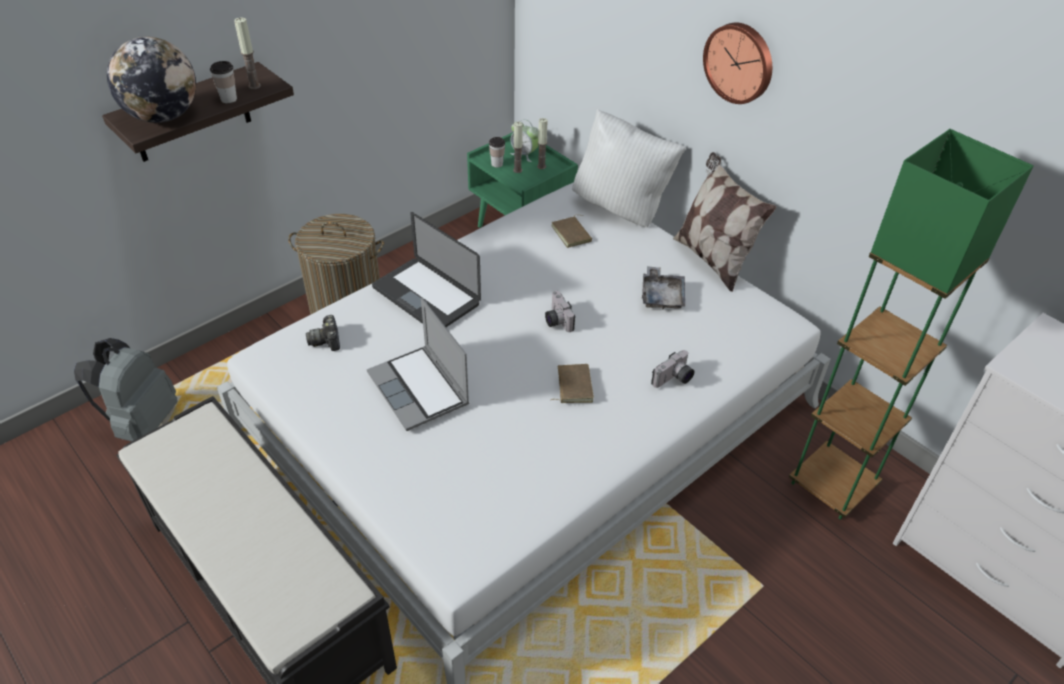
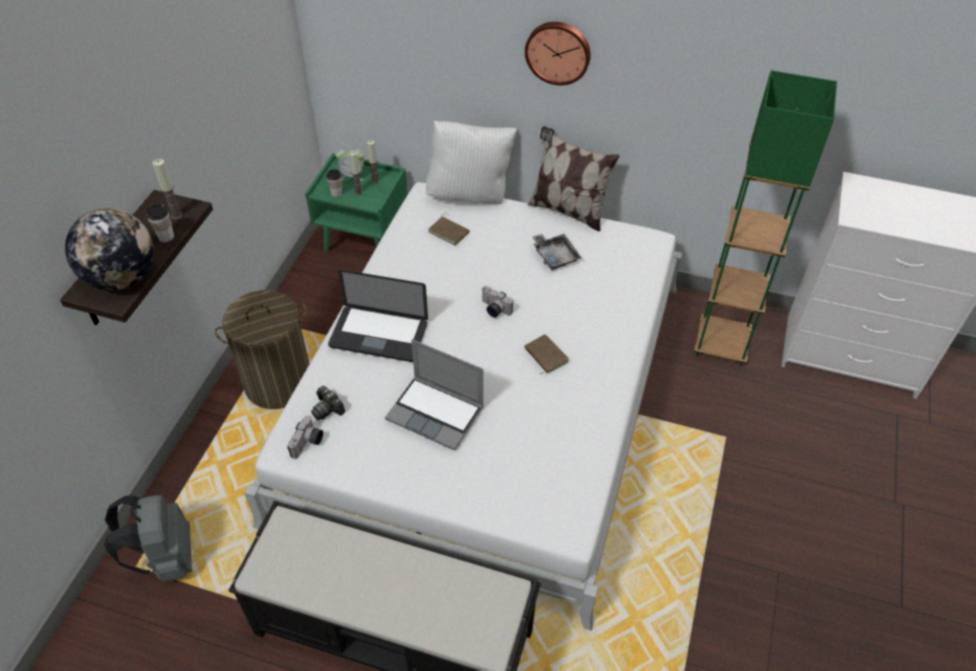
camera: 30 degrees left, 5 degrees up
(673, 380) = (610, 318): camera -> camera (308, 444)

